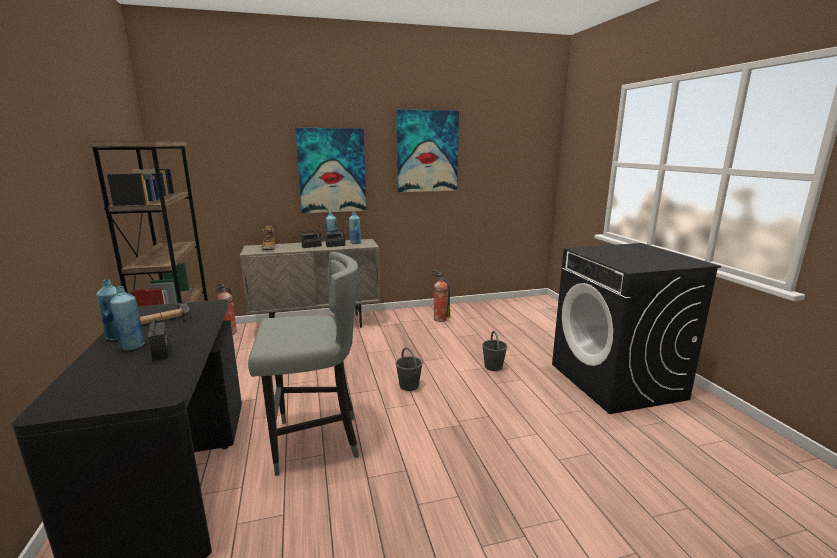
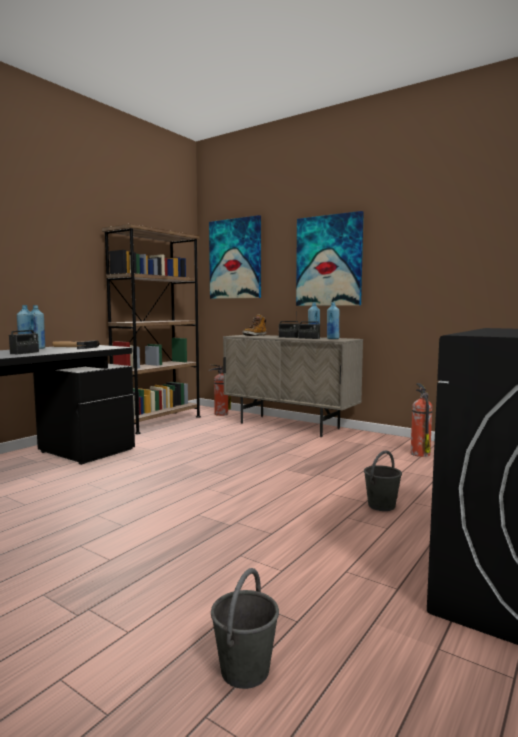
camera: 50 degrees right, 10 degrees down
(315, 442) = (121, 483): grey stool -> none
(409, 386) = (259, 484): grey bucket -> grey bucket (244, 671)
(427, 151) = (441, 231): picture -> picture (235, 259)

